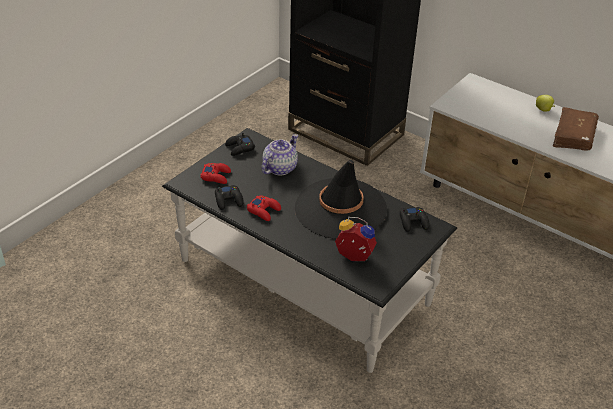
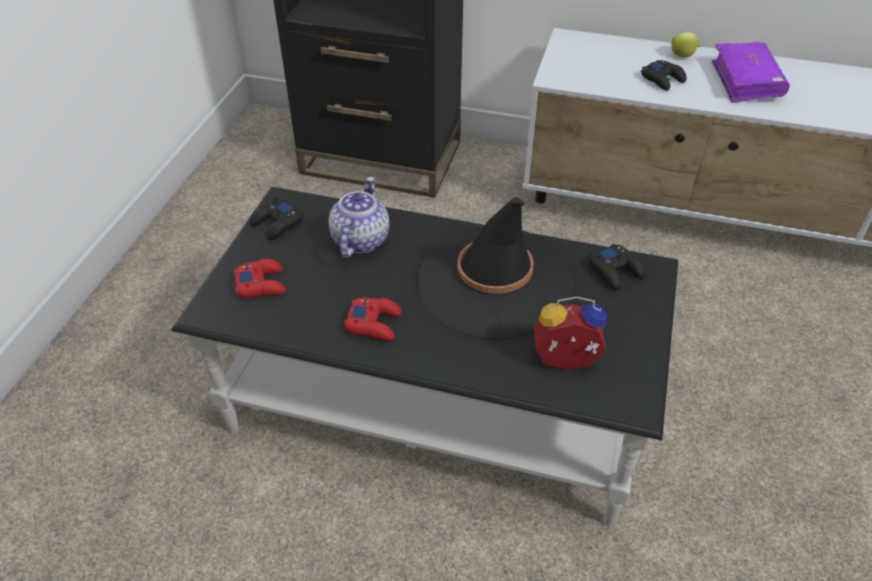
camera: 20 degrees left, 5 degrees up
(229, 200) = (305, 322): black game controller -> black game controller (662, 79)
(574, 136) = (746, 82): brown book -> purple book

